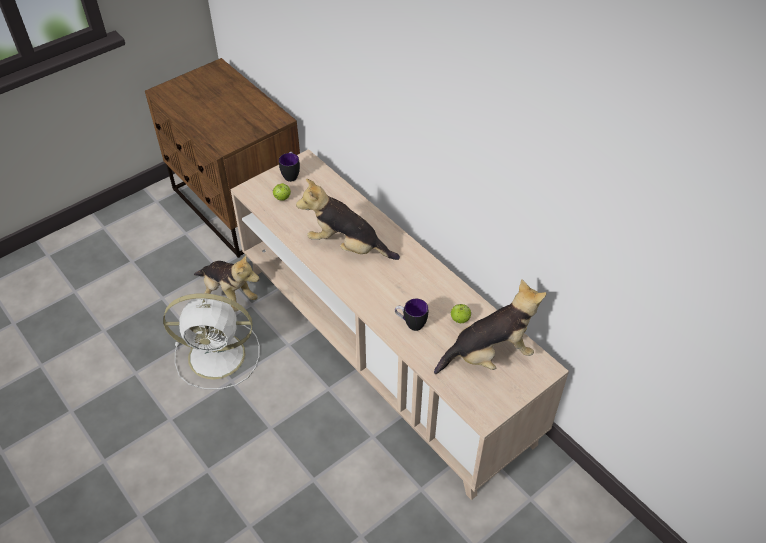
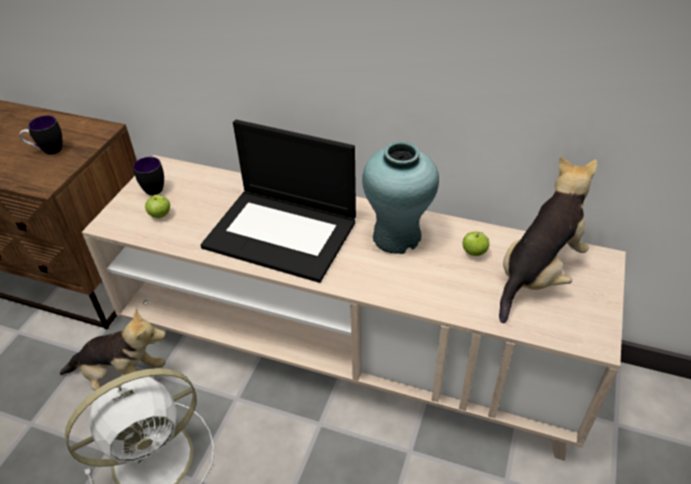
camera: 30 degrees left, 5 degrees down
(347, 246) = (283, 233): plush toy -> laptop
(410, 324) = (426, 282): mug -> mug (47, 150)
(419, 283) = (397, 236): none -> turquoise vase

